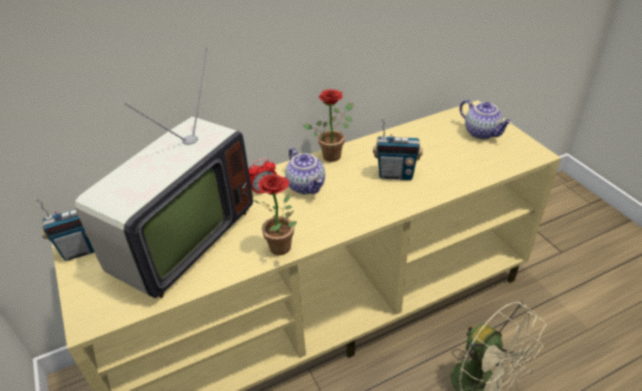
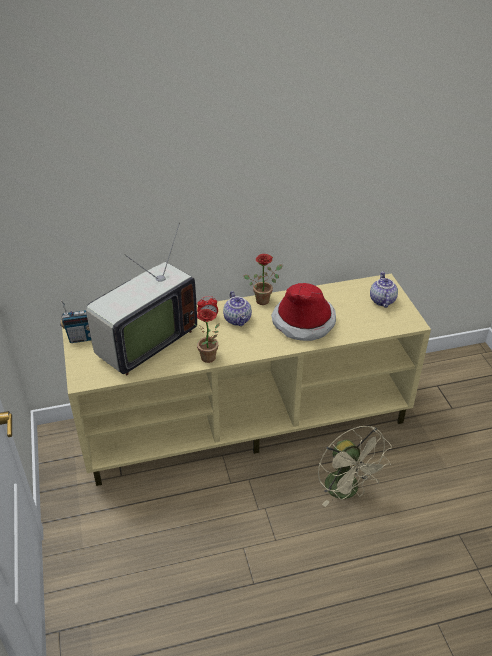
camera: 10 degrees right, 0 degrees up
(395, 174) = (303, 321): radio -> hat
(482, 132) = (381, 300): teapot -> teapot turned 150 degrees counterclockwise

